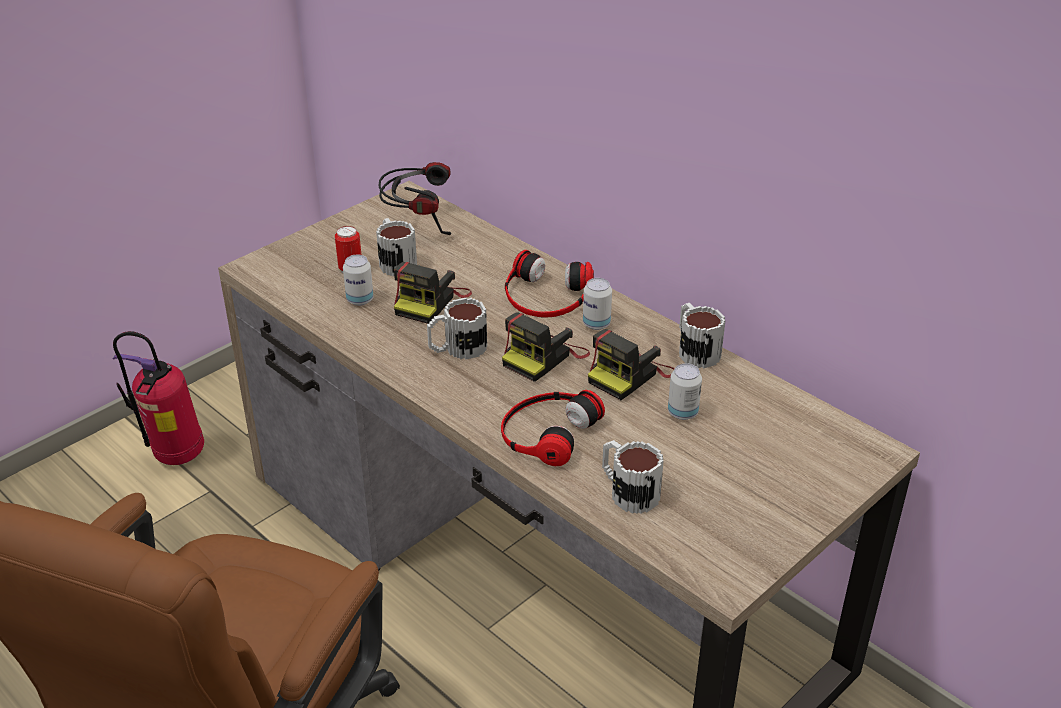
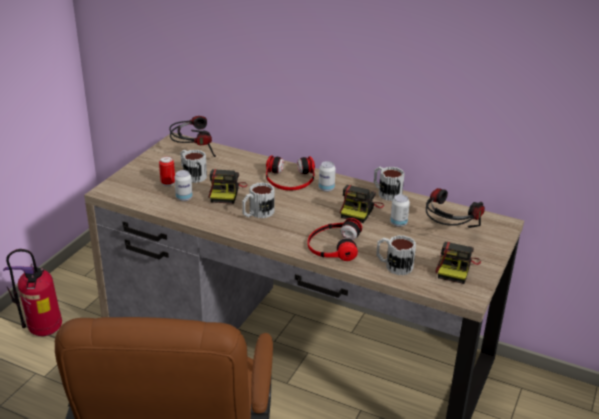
camera: 20 degrees left, 5 degrees down
(544, 357) = (308, 209): camera -> camera (456, 268)
(759, 450) = (447, 233): none -> headphones

